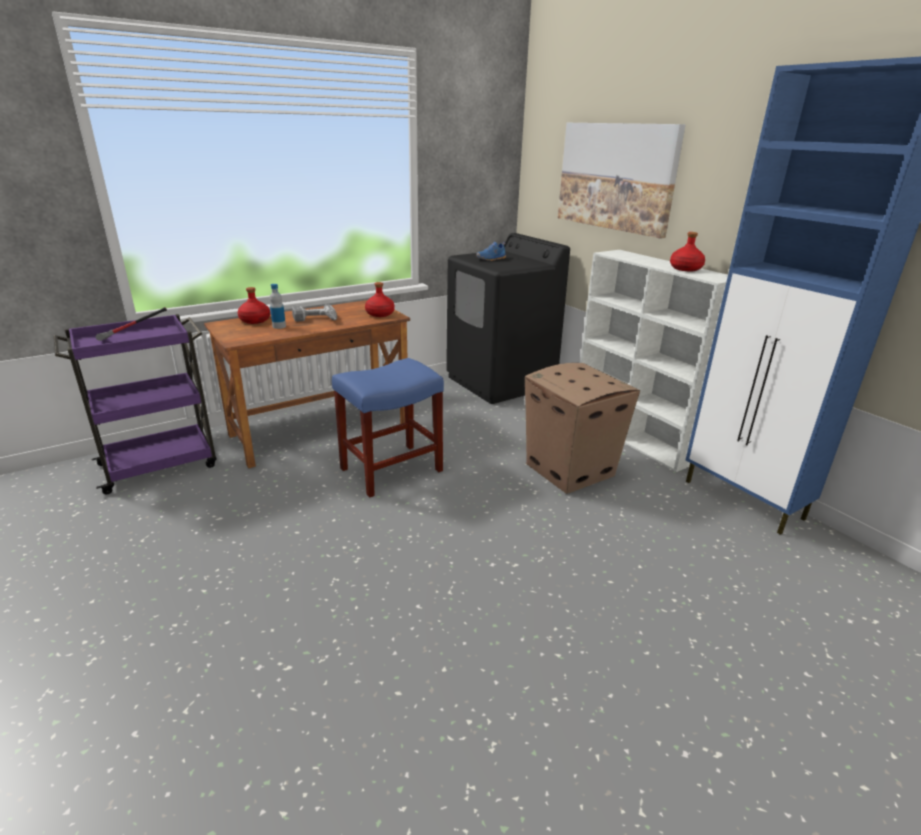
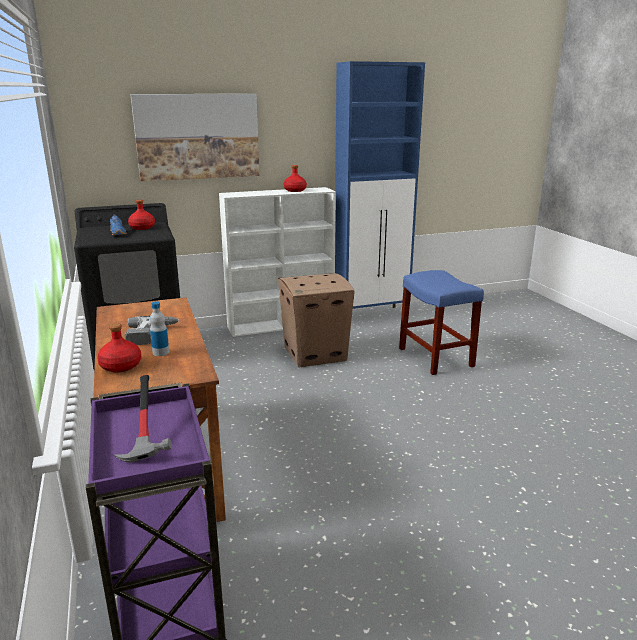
camera: 75 degrees left, 5 degrees down
(380, 314) = (162, 307): red bottle -> red bottle (142, 228)
(390, 470) = (278, 427): blue stool -> blue stool (436, 358)

